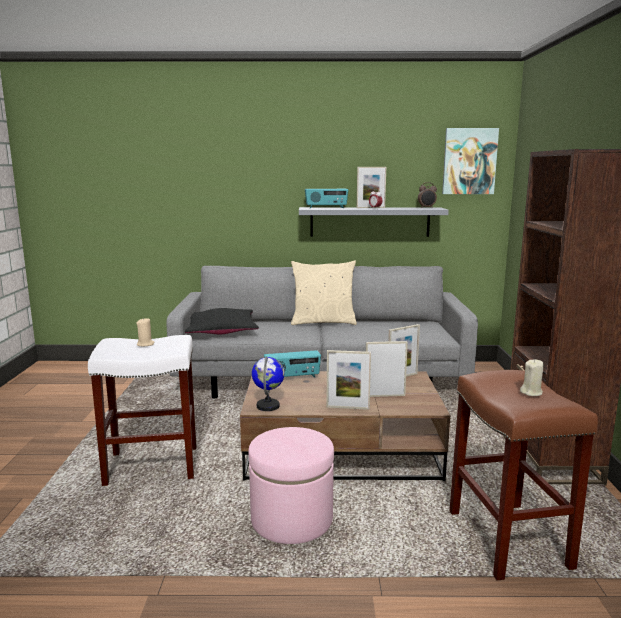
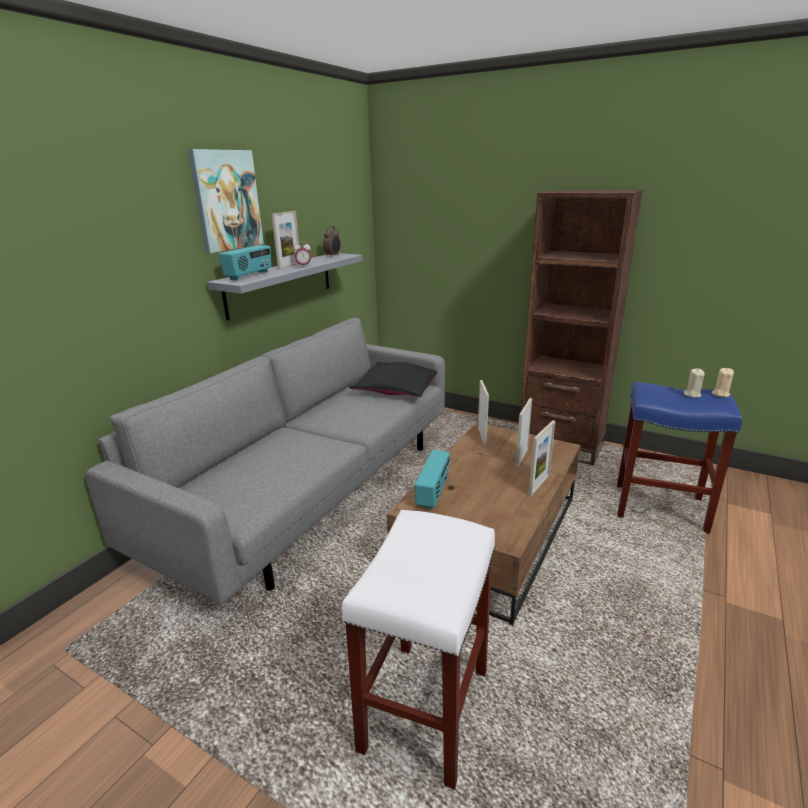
camera: 60 degrees left, 10 degrees up
(145, 344) = (431, 555): beige candle -> beige candle (720, 394)
(221, 330) = (236, 496): black pillow -> black pillow (397, 388)
(268, 406) = (507, 531): globe -> none
(292, 519) = (601, 611): pink ottoman -> none
(323, 322) = (296, 423): beige pillow -> none
(469, 161) = (346, 197): picture -> picture (226, 200)
(509, 540) = (661, 507): brown stool -> blue stool

